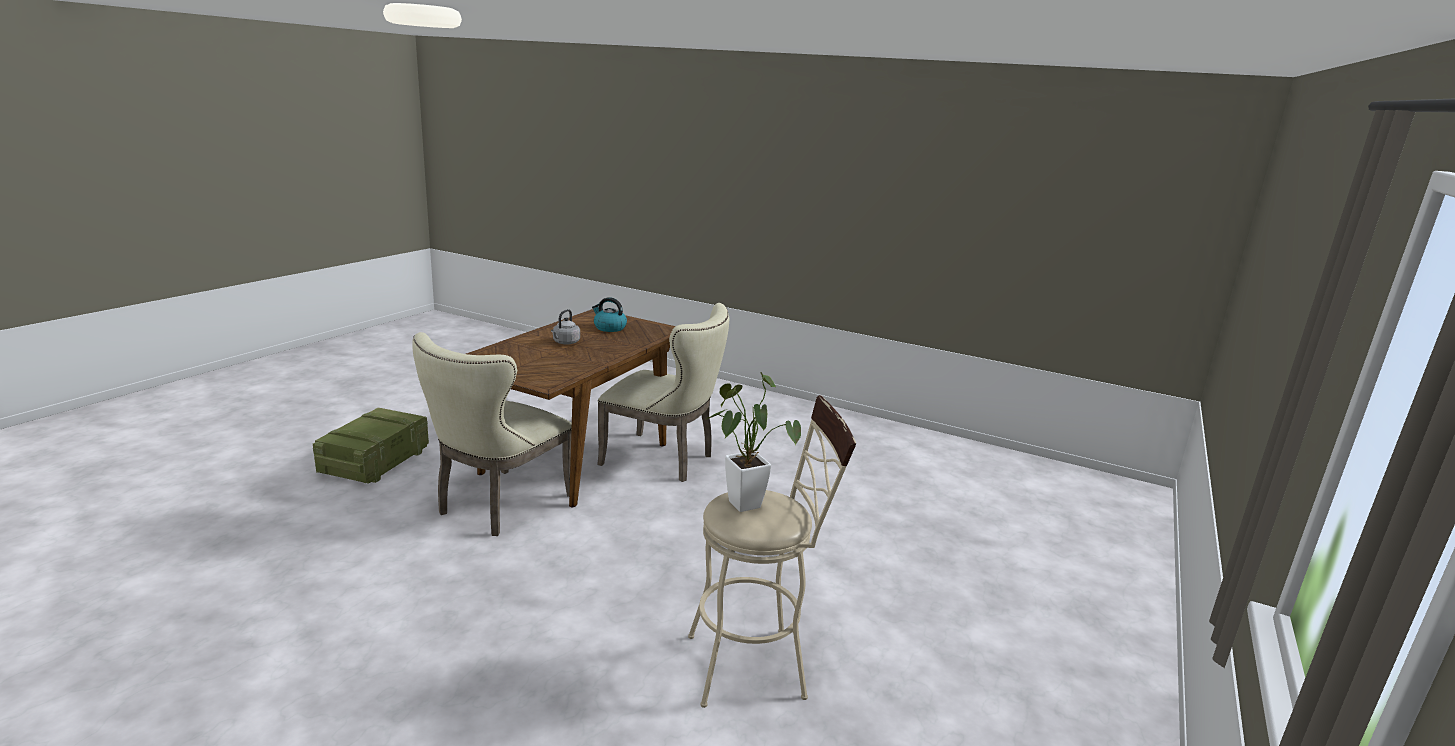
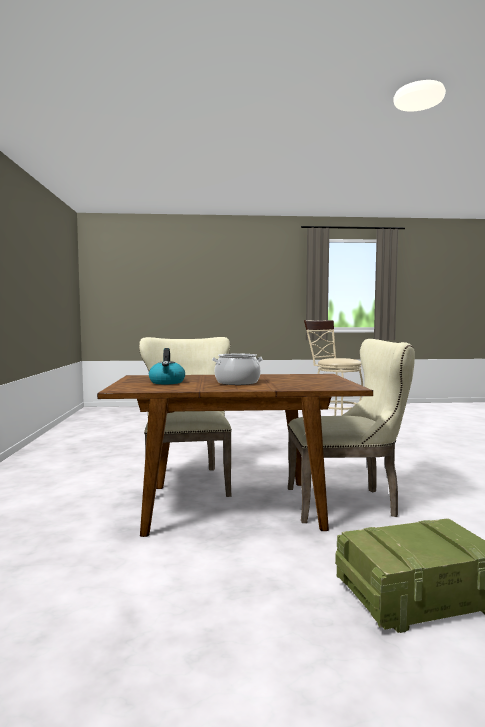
camera: 120 degrees left, 15 degrees down
(565, 343) = (237, 382): grey kettle -> cooking pot
(741, 501) = (340, 359): potted plant -> none

